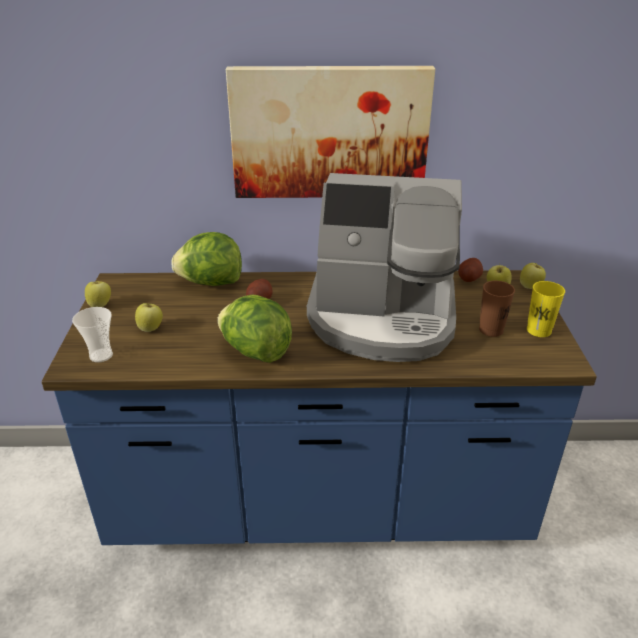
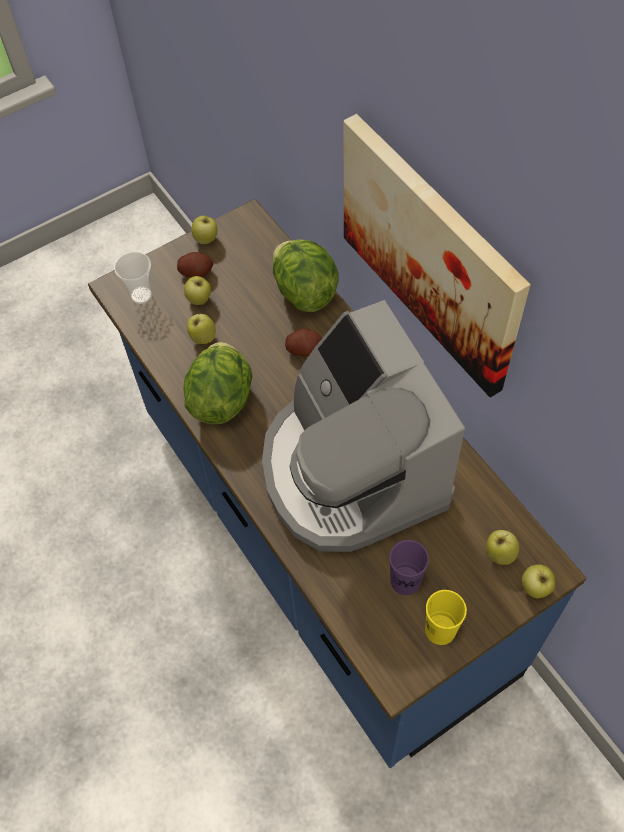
camera: 60 degrees right, 25 degrees up
(188, 340) = (202, 338): none -> apple
(469, 278) = (503, 515): potato -> potato (196, 272)
(491, 330) = (405, 581): brown cup -> purple cup

